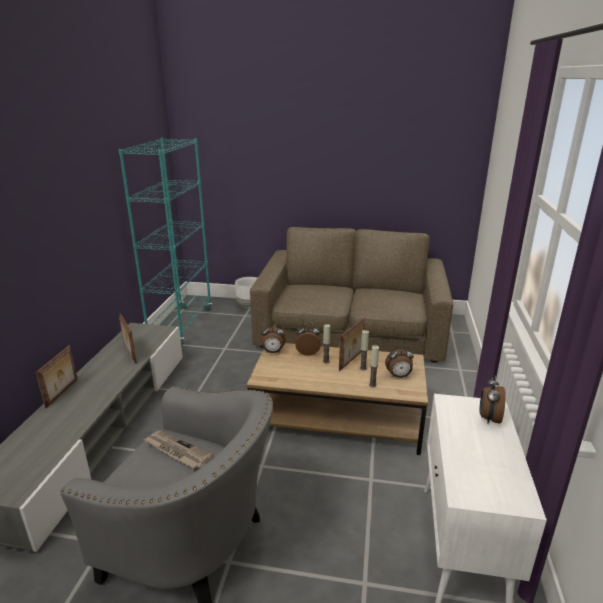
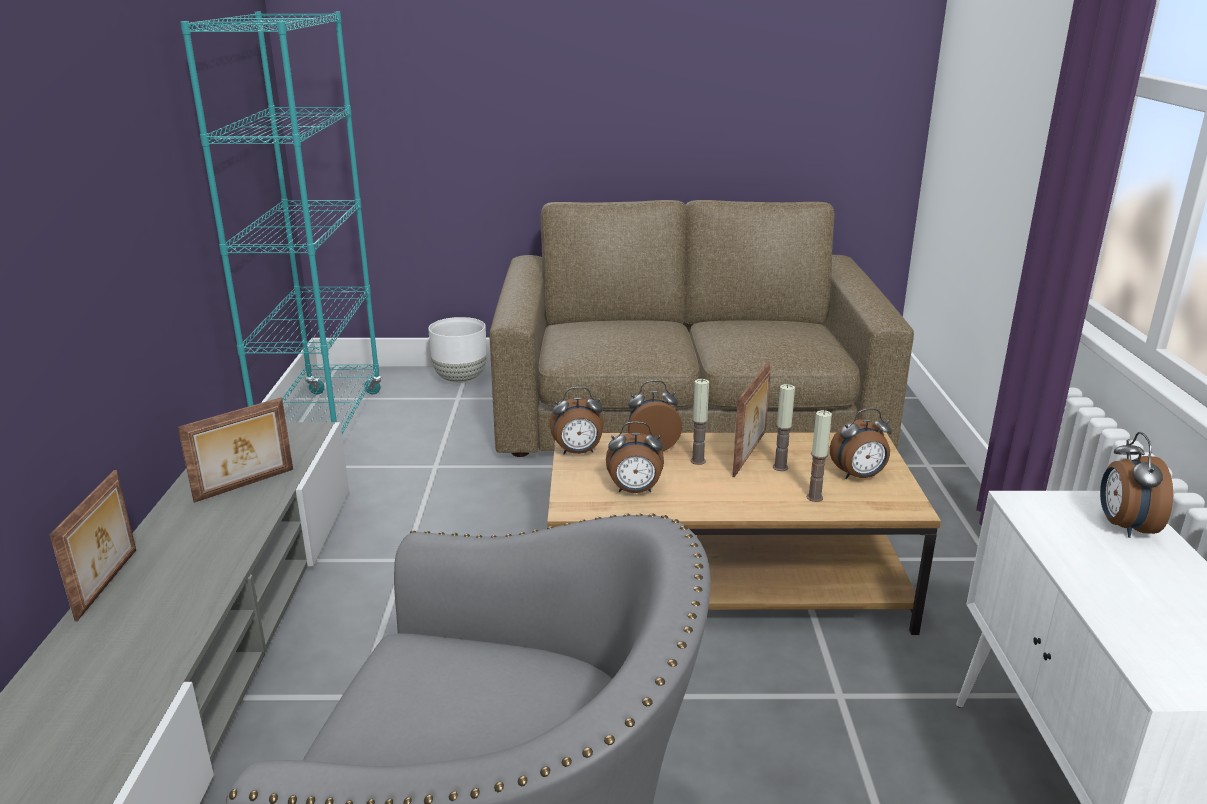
camera: 10 degrees left, 0 degrees up
(129, 353) = (245, 485): picture frame -> picture frame turned 90 degrees counterclockwise
(176, 451) = (457, 675): newspaper -> none
(290, 373) = (634, 491): none -> alarm clock

